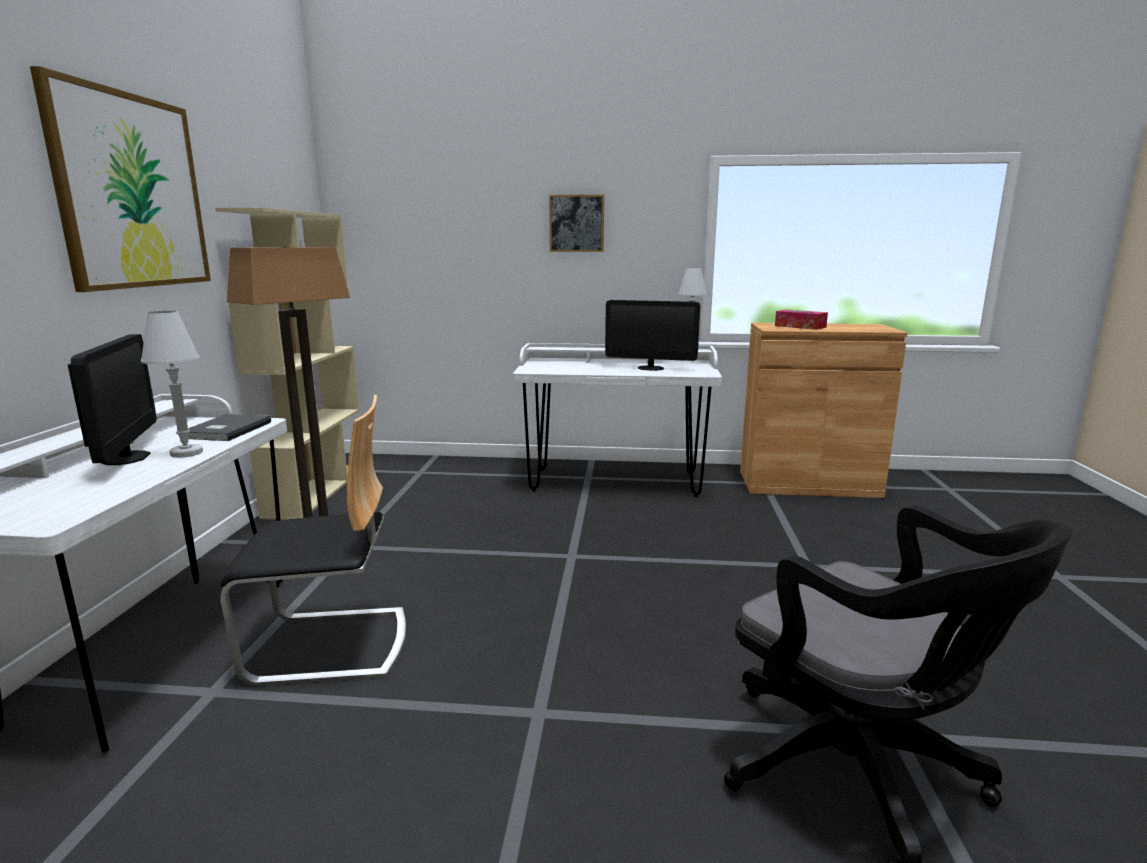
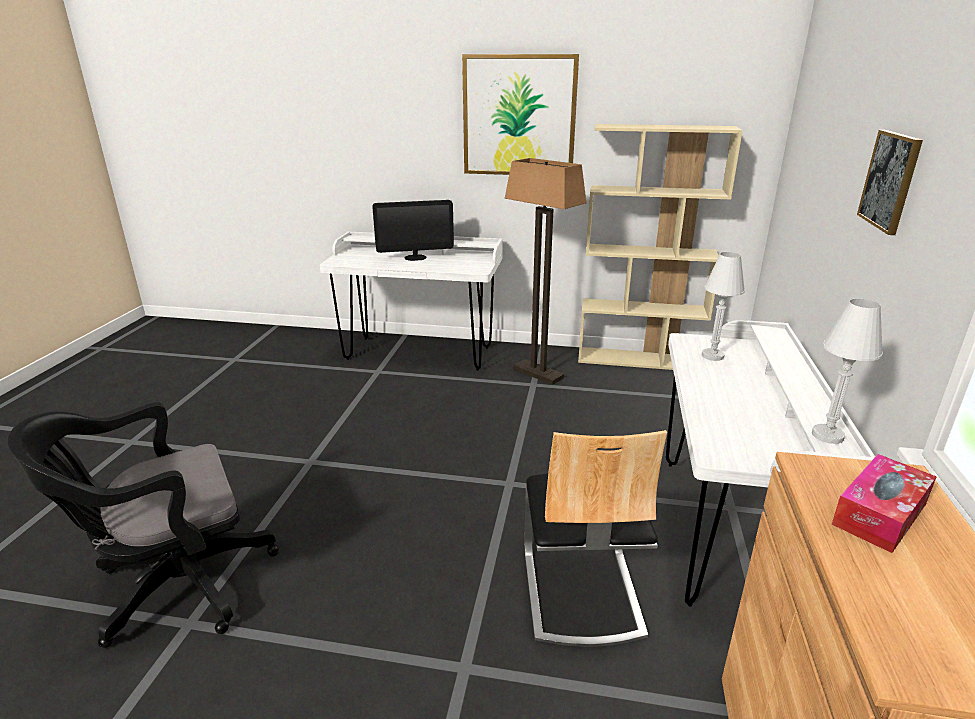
camera: 95 degrees right, 10 degrees up
(186, 453) = (418, 265): white table lamp -> white table lamp (712, 356)
(225, 430) = (461, 266): grey book -> none
(329, 645) = (405, 393): chair -> chair (580, 590)
(650, 368) = (742, 414): monitor -> none

